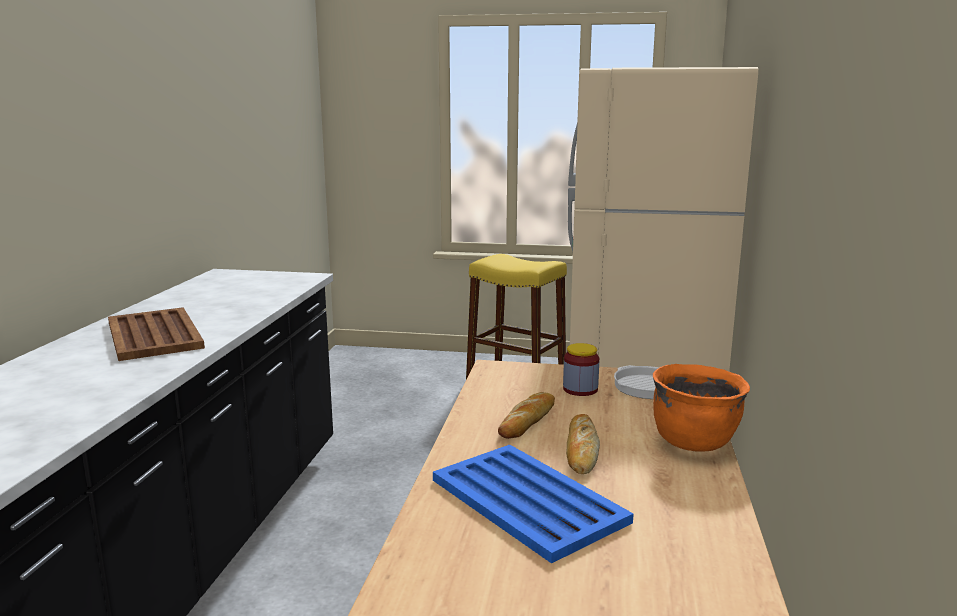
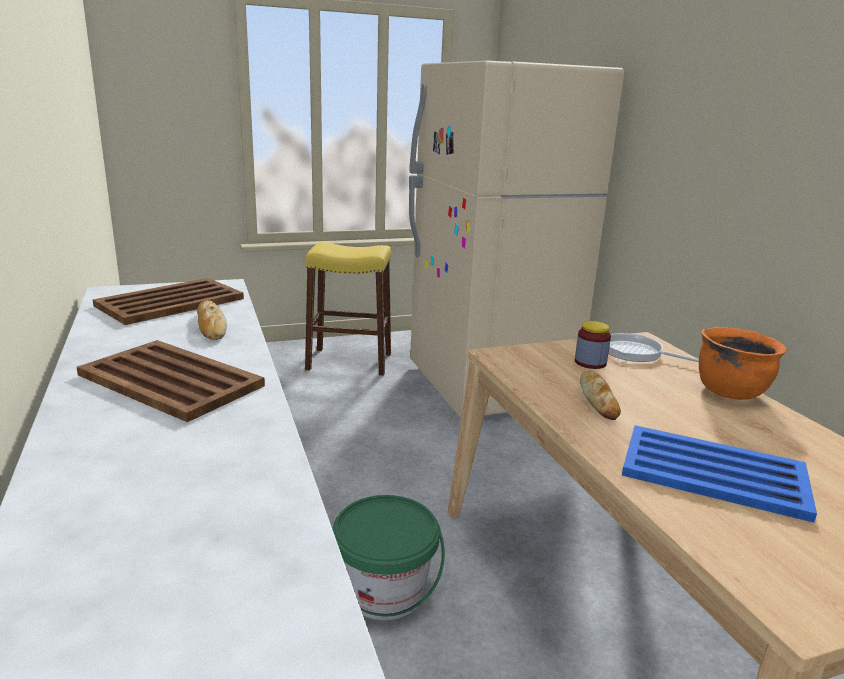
camera: 30 degrees left, 5 degrees up
(248, 285) = (172, 302): none -> brown tray
(347, 580) = (384, 591): none -> green bucket
(581, 449) = (674, 416): bread -> bread (211, 325)

